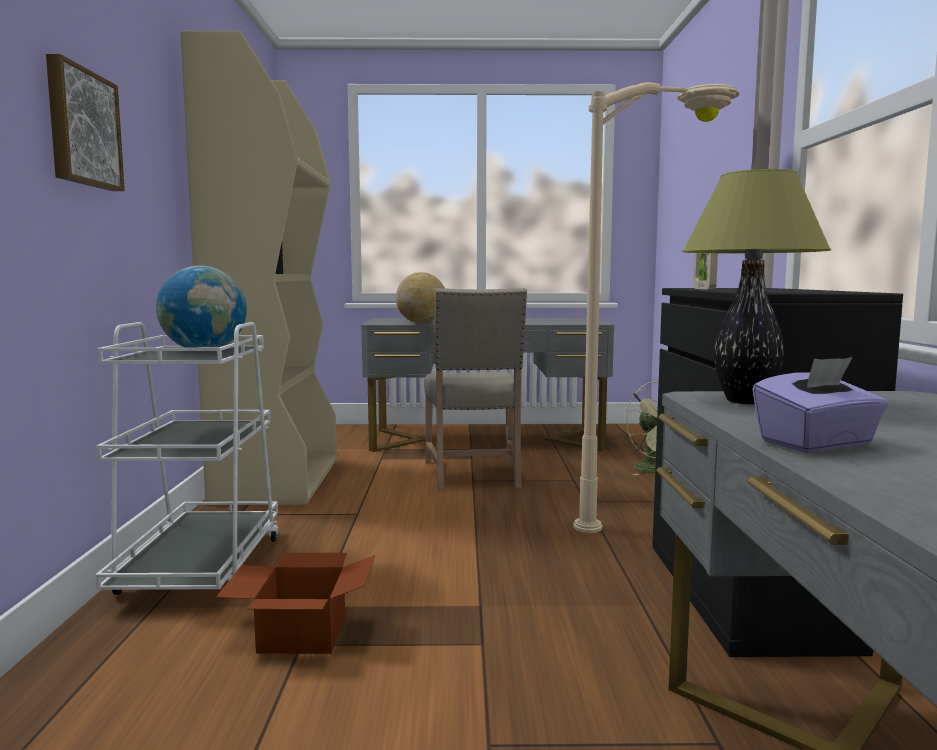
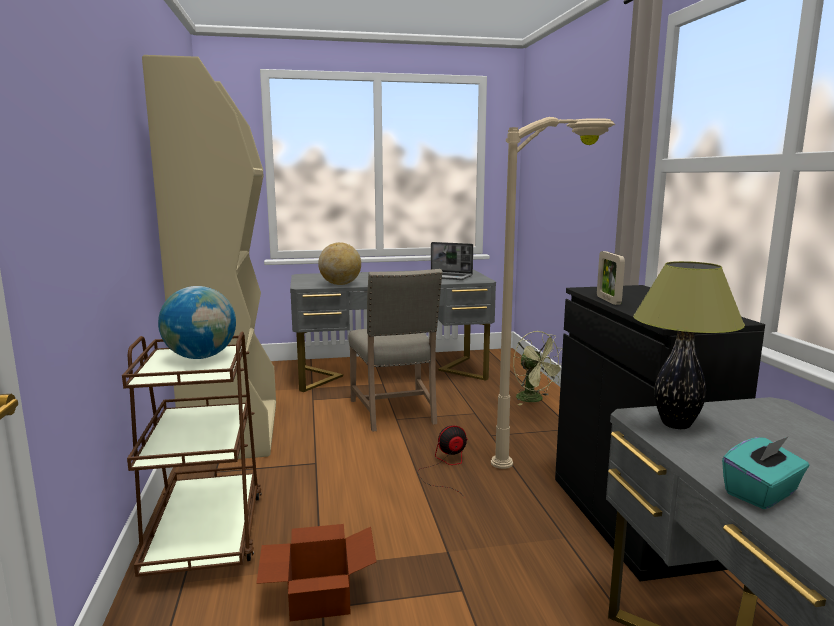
camera: 10 degrees left, 5 degrees up
(81, 128) = (89, 178): picture -> none
(201, 567) = (206, 534): white cart -> brown cart
(515, 526) = (446, 466): none -> fan
(555, 321) = (447, 277): none -> laptop
(817, 444) = (762, 493): purple tissue box -> turquoise tissue box

